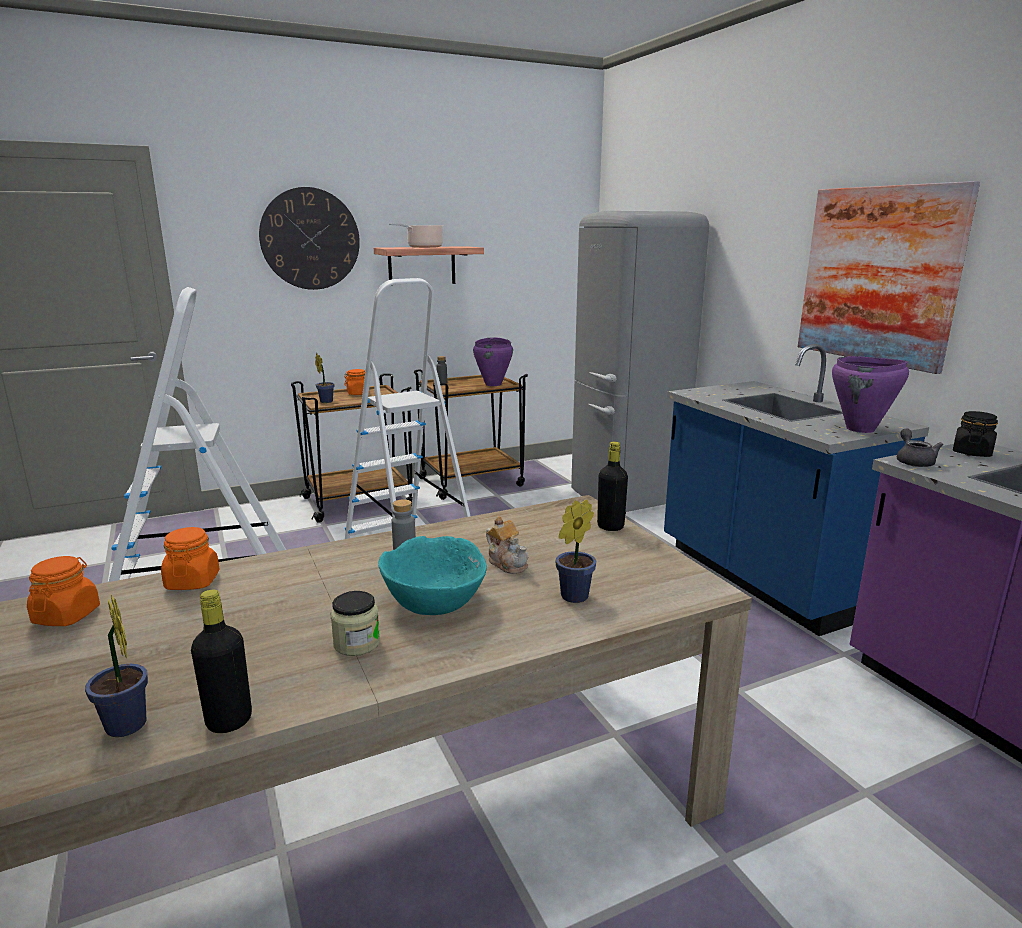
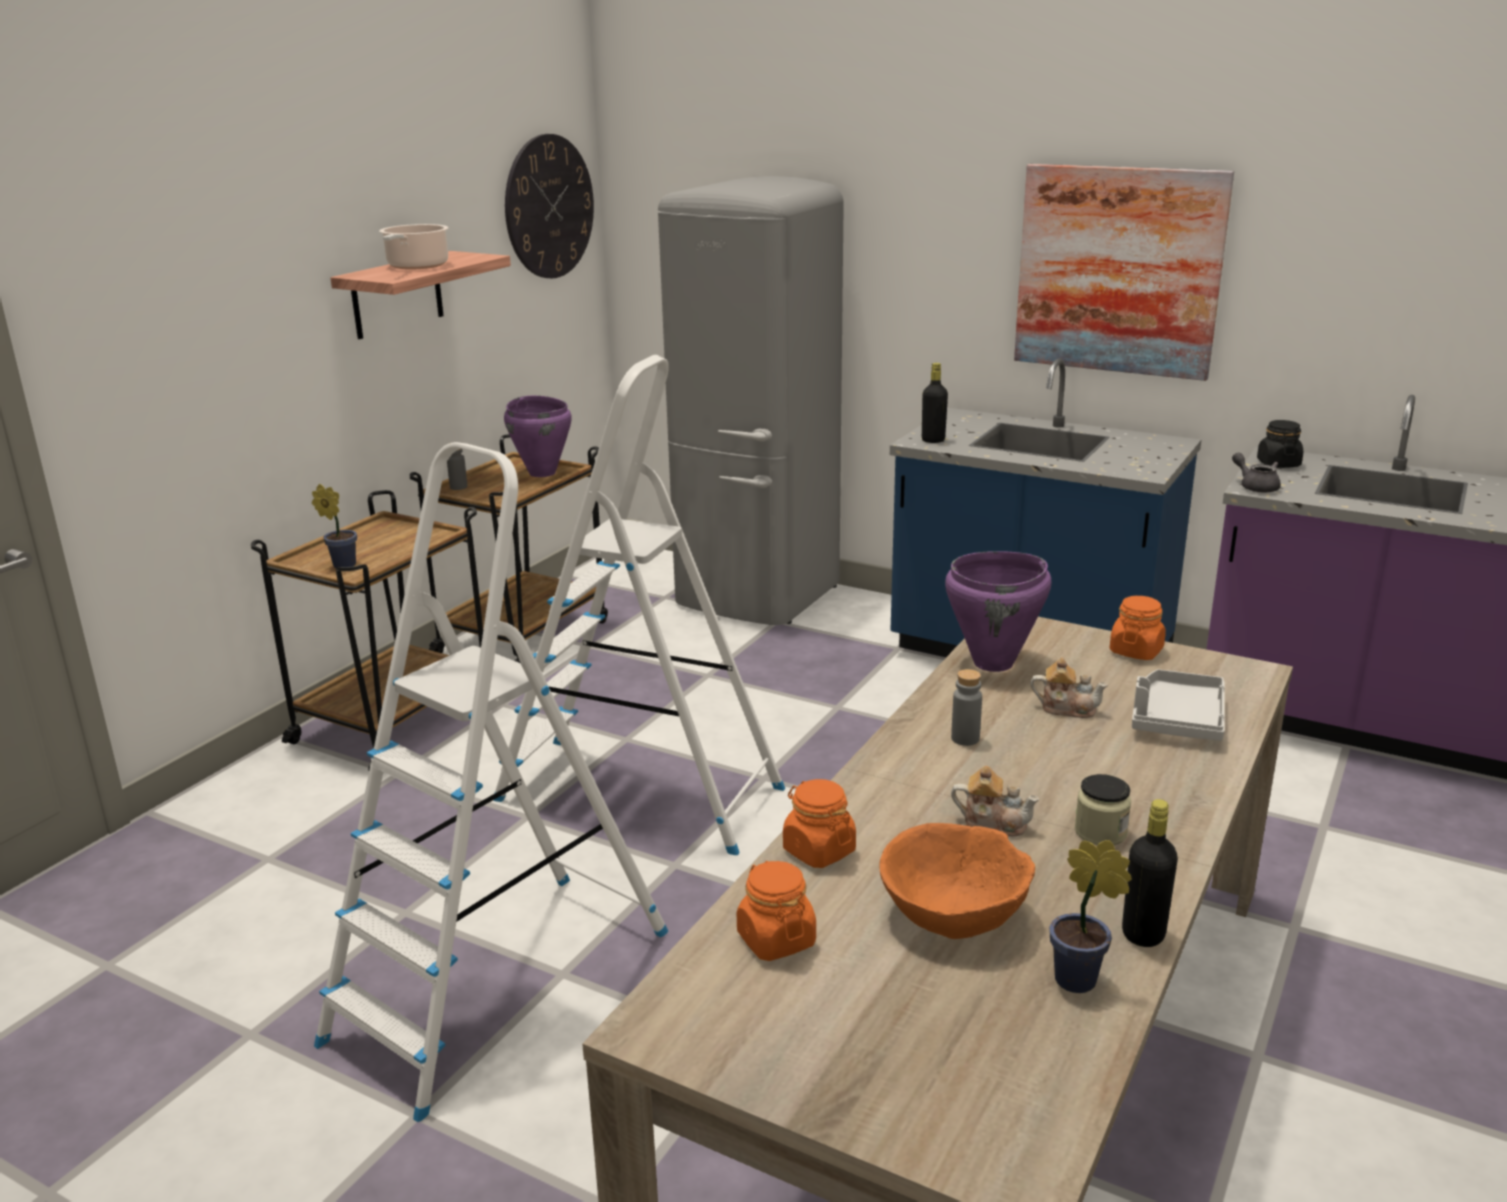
camera: 35 degrees left, 5 degrees up
(166, 648) = (953, 914): none -> orange bowl
(309, 608) = (993, 823): none -> teapot
(310, 239) = (239, 279): wall clock -> wall clock (549, 207)
(358, 393) = (364, 537): orange jar -> orange jar (1136, 651)
(435, 600) = (1081, 768): turquoise bowl -> none
(571, 597) = (1176, 719): potted plant -> grey tray
(610, 527) = (1079, 637): black bottle -> black bottle (933, 440)
(860, 429) = (1157, 457): purple cooking pot -> purple cooking pot (994, 663)

